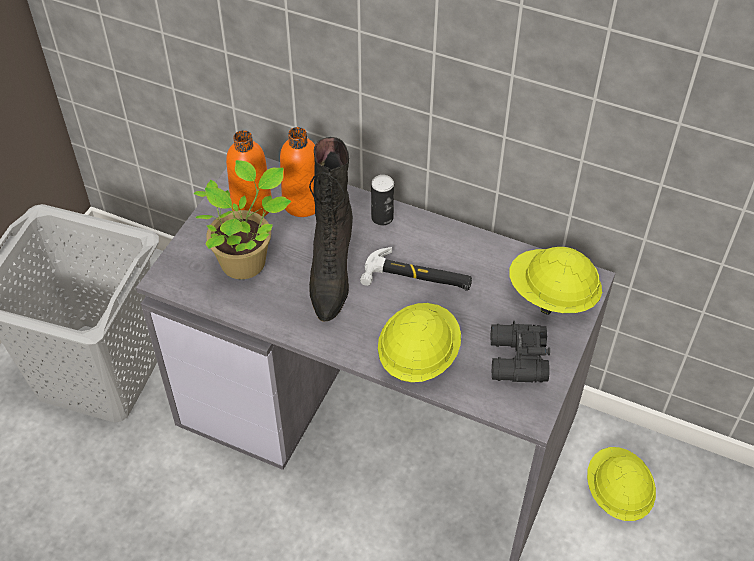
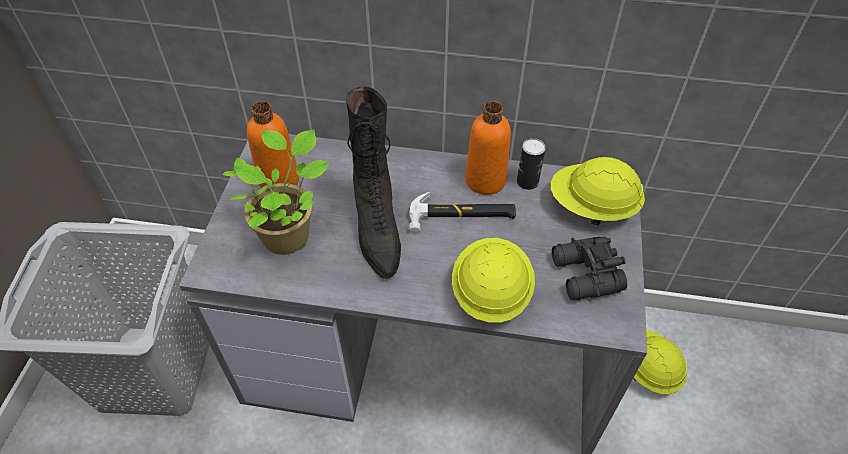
camera: 15 degrees left, 0 degrees up
(303, 203) = (328, 168): orange bottle -> orange bottle (485, 180)
(382, 217) = (409, 167): can -> can (527, 182)

